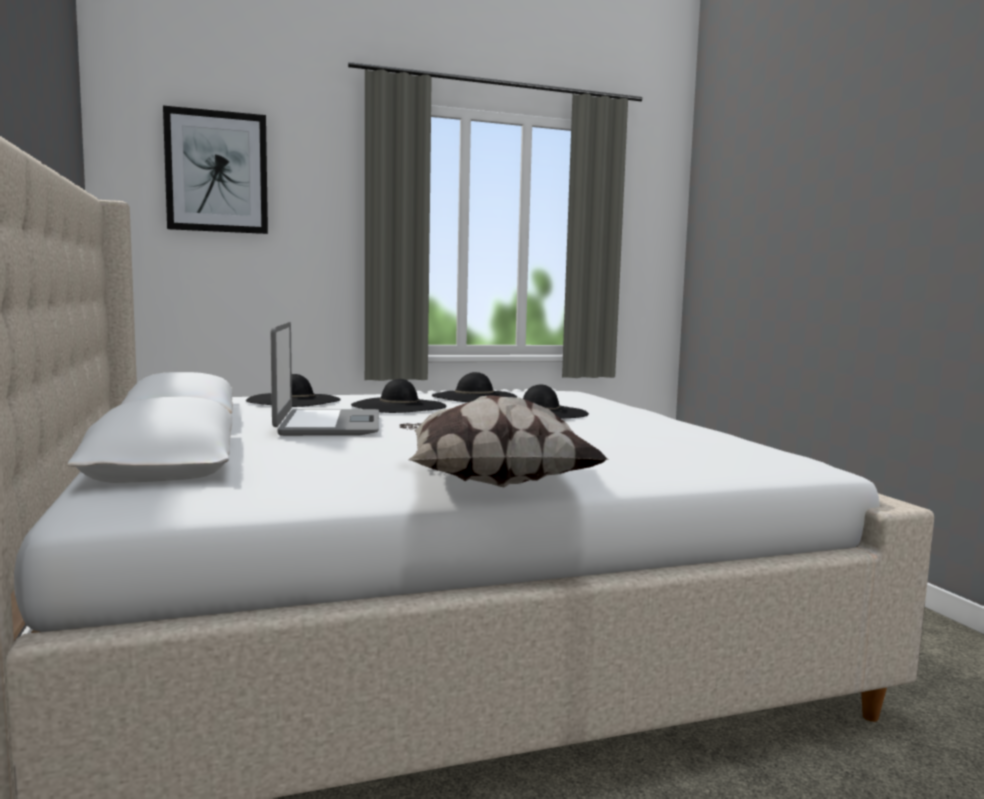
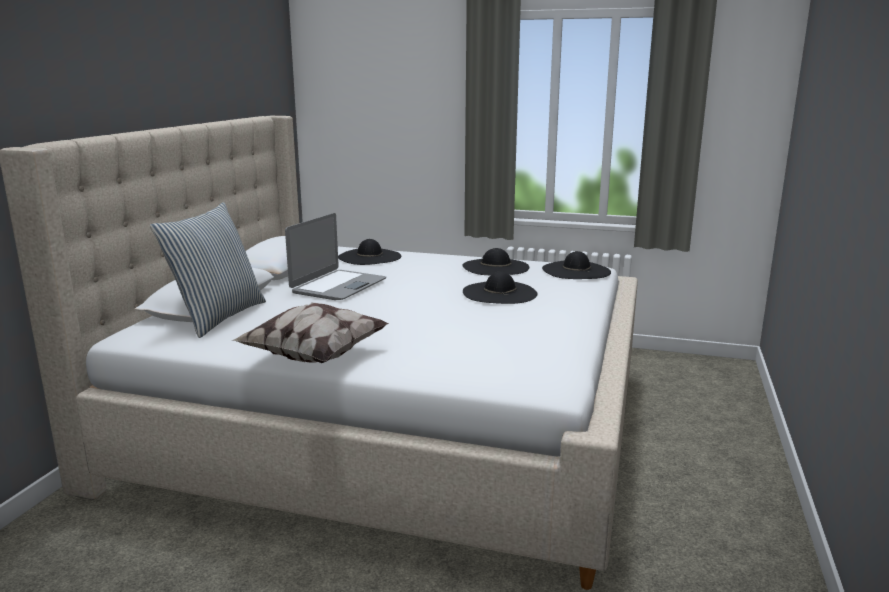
camera: 35 degrees right, 10 degrees up
(217, 172) = (369, 79): picture -> none
(222, 468) = (217, 317): none -> pillow
(398, 406) = (420, 272): black hat -> black hat (576, 270)

